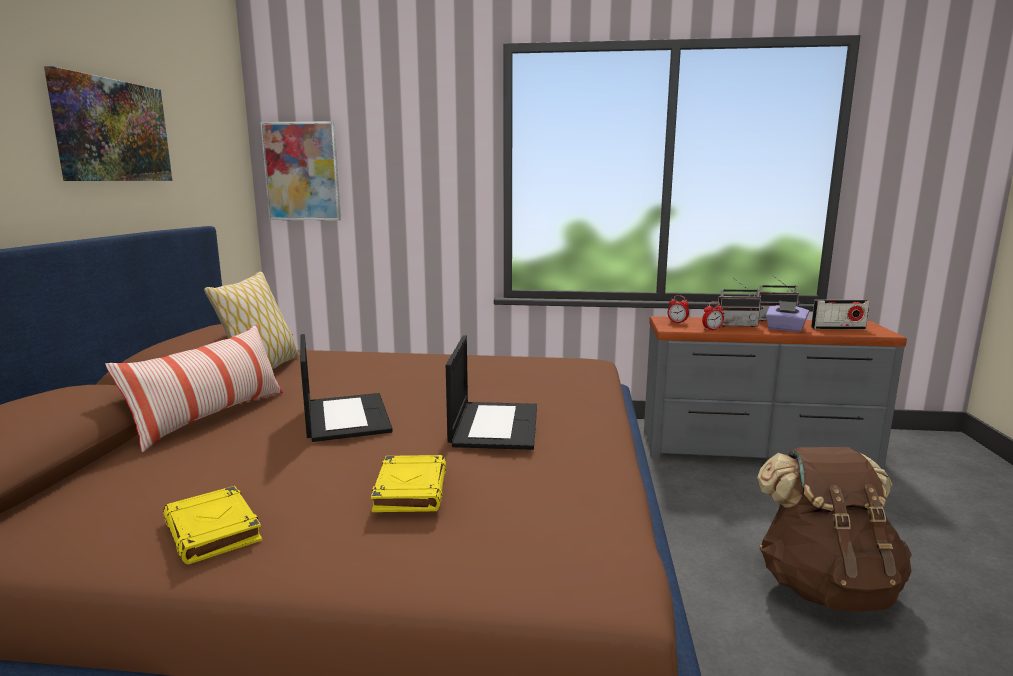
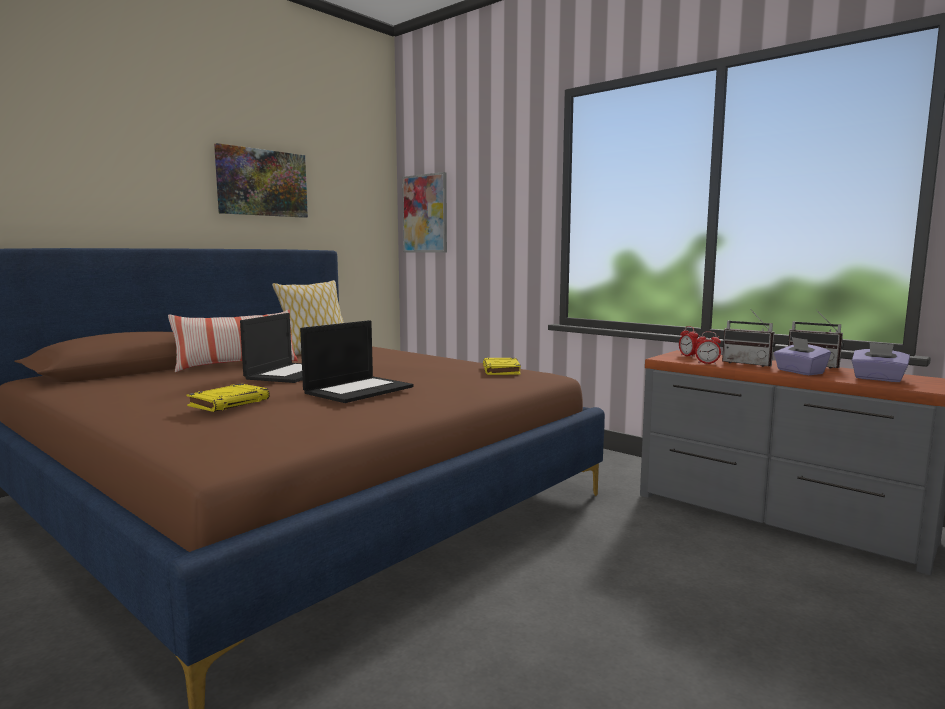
camera: 35 degrees right, 5 degrees down
(213, 531) = (124, 401): yellow book -> yellow book (501, 370)
(825, 586) = (637, 629): brown backpack -> none
(838, 328) = (878, 379): radio -> purple tissue box

